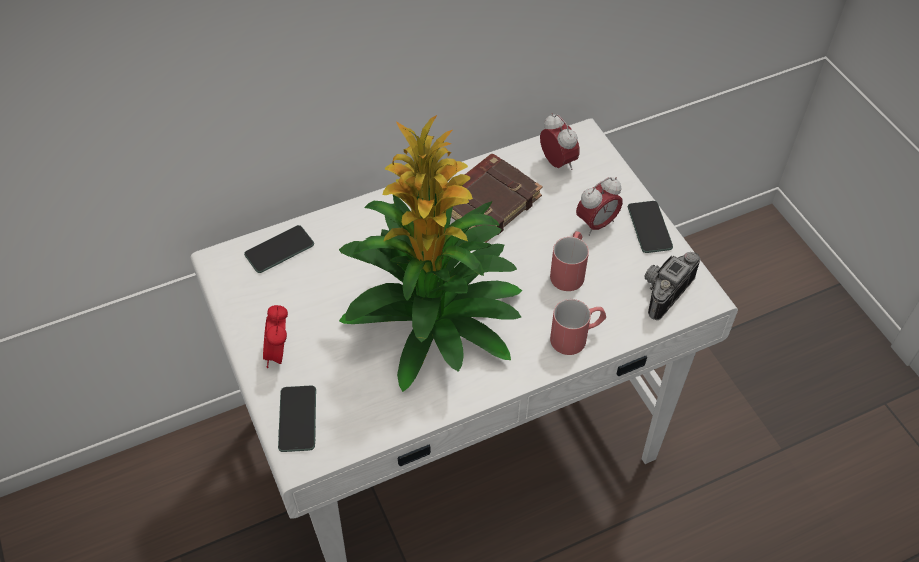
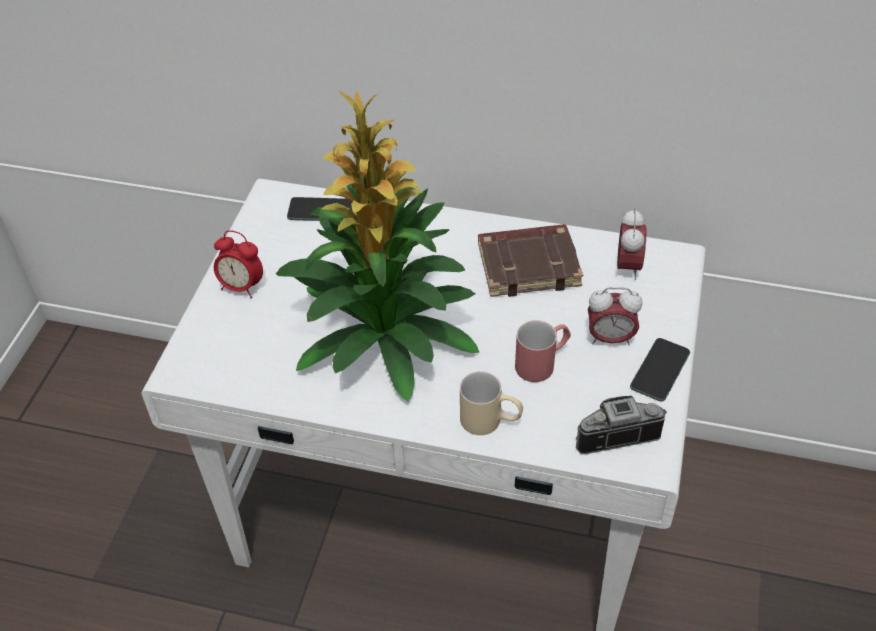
camera: 40 degrees right, 5 degrees down
(279, 353) = (241, 287): alarm clock -> alarm clock turned 105 degrees counterclockwise
(297, 419) = (205, 343): phone -> none
(577, 337) = (490, 421): red mug -> beige mug

